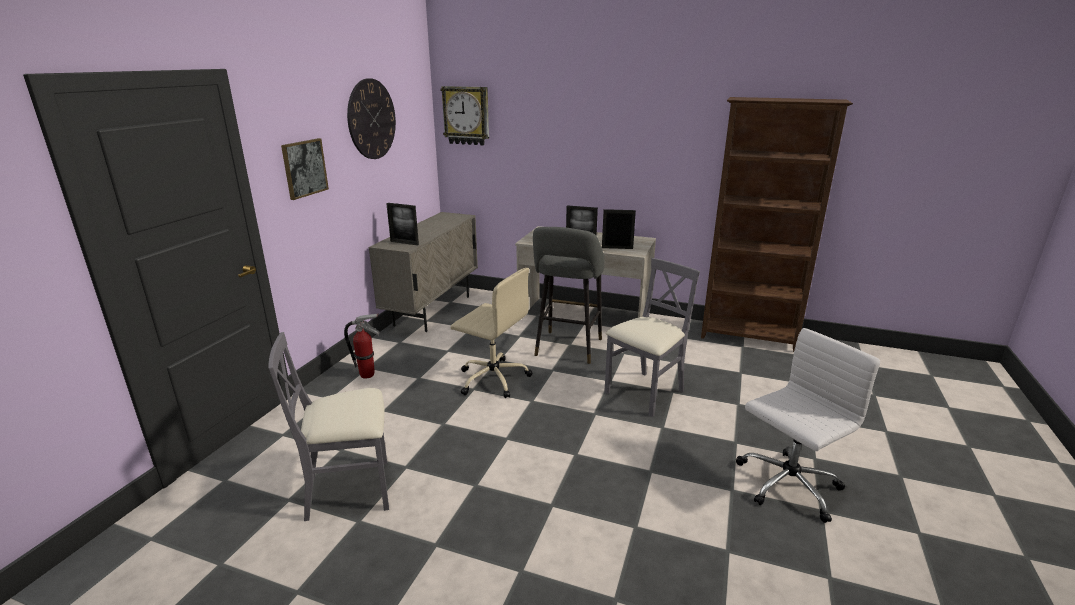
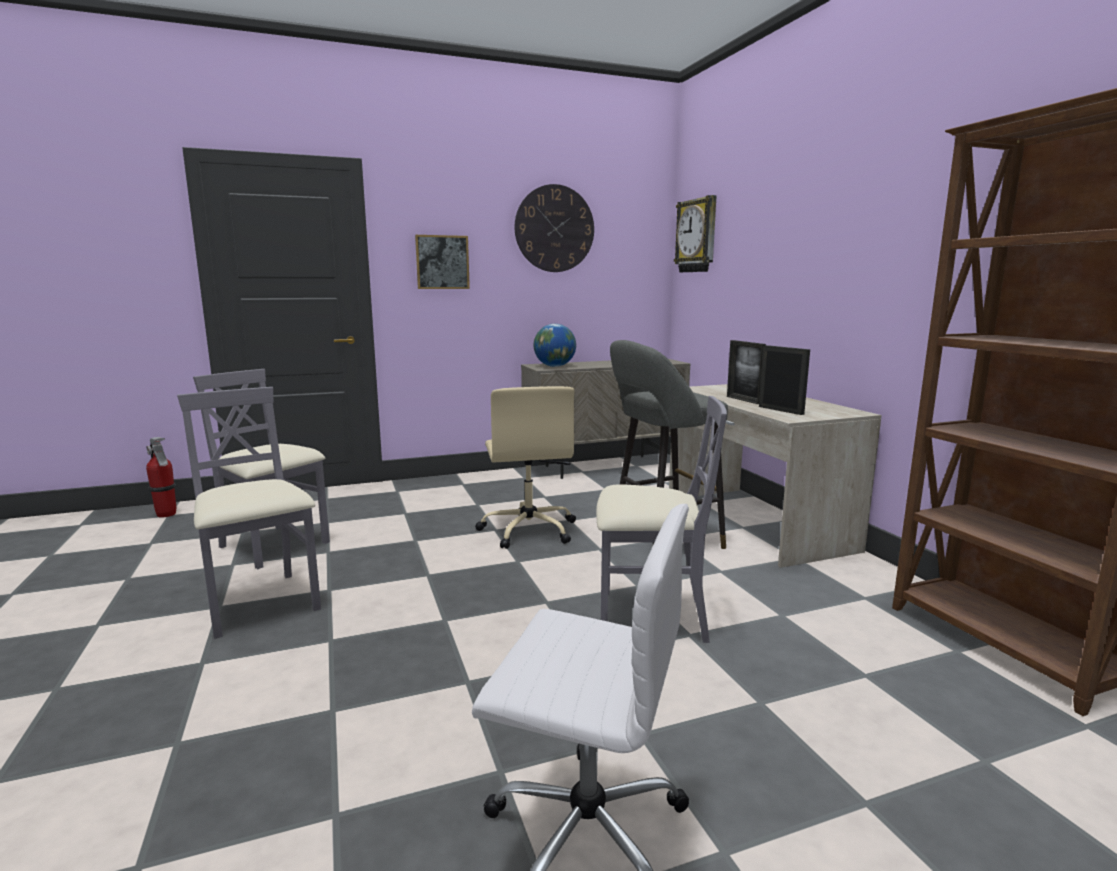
camera: 50 degrees right, 10 degrees down
(368, 375) = (451, 488): fire extinguisher -> fire extinguisher (166, 514)
(404, 243) = (555, 366): picture frame -> globe
(457, 522) = (260, 603): none -> grey chair

